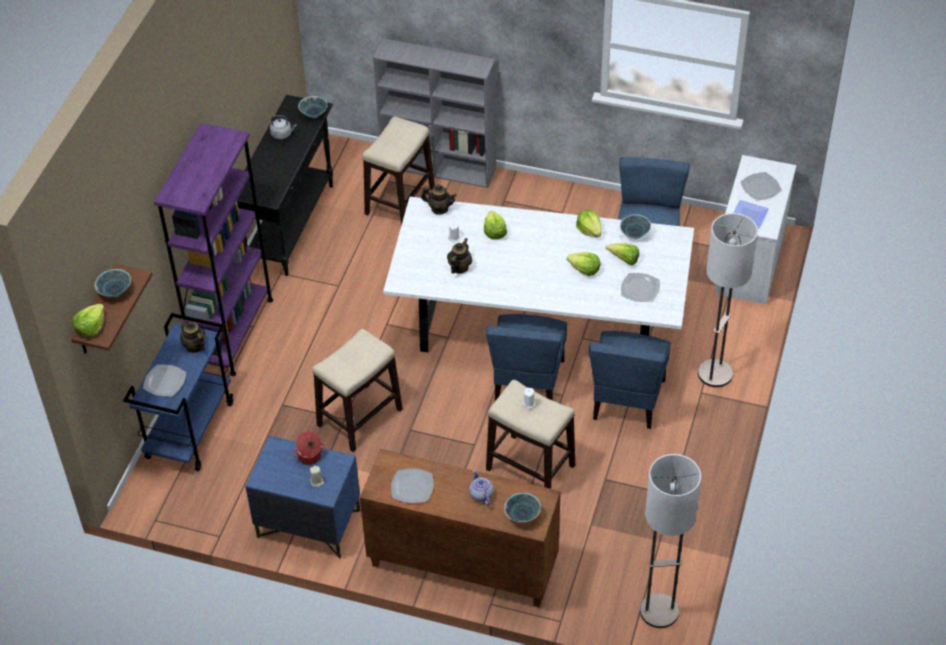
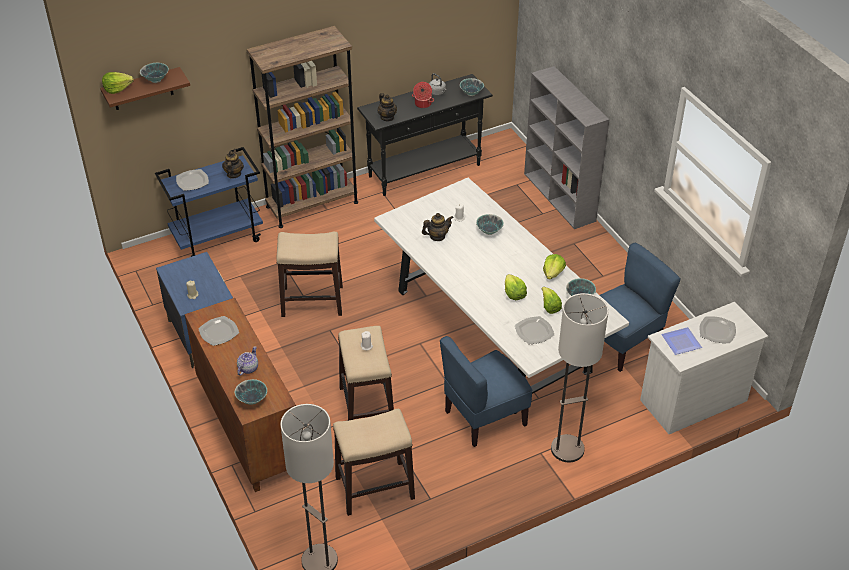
camera: 45 degrees right, 5 degrees down
(232, 332) = (312, 204): purple bookcase -> brown bookcase
(309, 457) = (209, 279): cooking pot -> cooking pot (422, 104)
(400, 200) = (508, 200): stool -> stool (375, 488)
(439, 209) = (475, 196): teapot -> teapot (387, 117)
(494, 232) = (489, 232): lettuce -> bowl
(527, 381) = (437, 357): blue chair -> none

